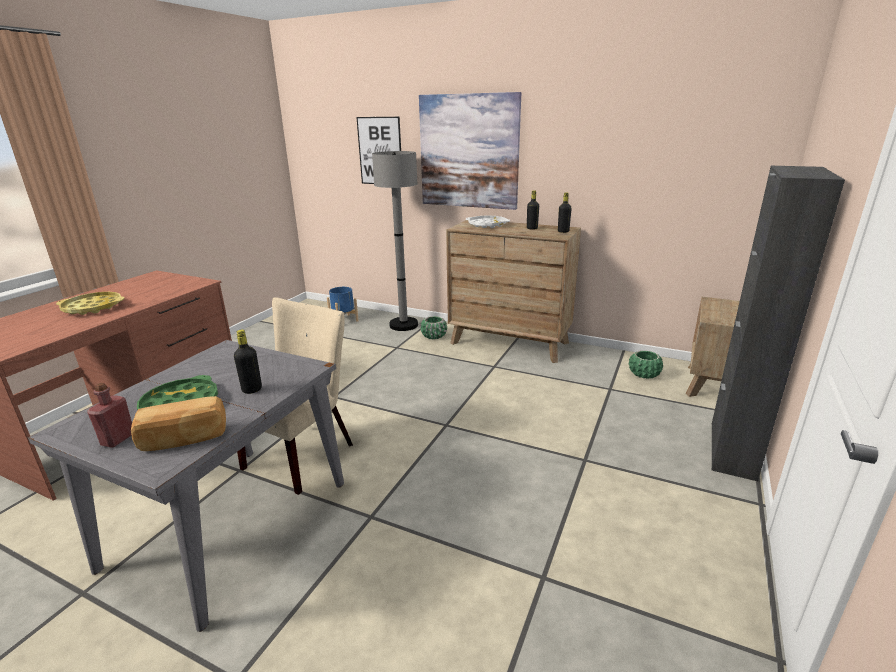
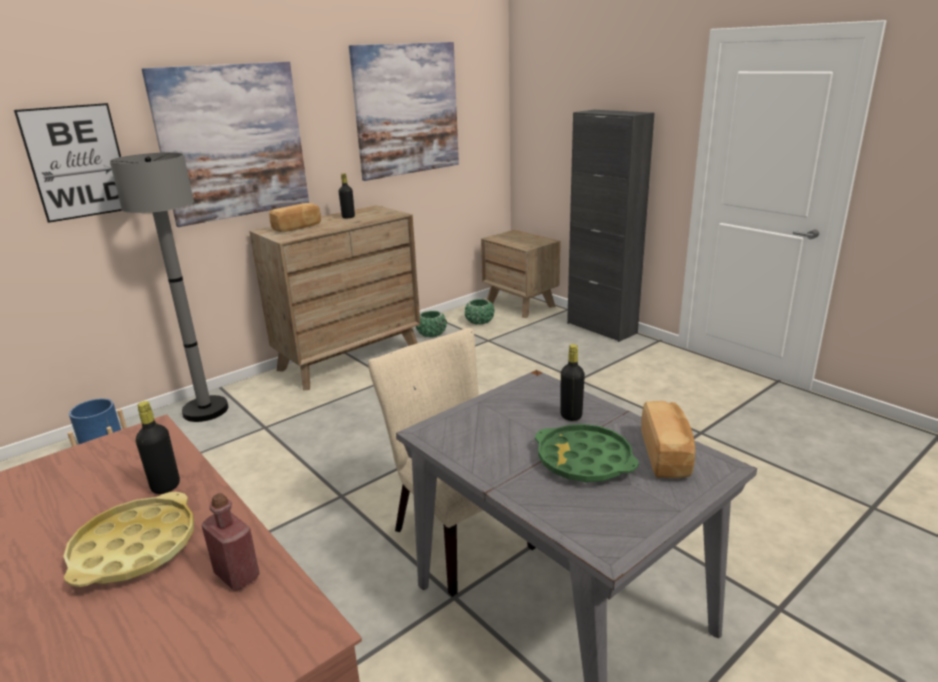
camera: 65 degrees left, 0 degrees up
(118, 439) = (651, 499): red bottle -> red bottle (237, 575)
(434, 336) = (271, 396): green planter -> green planter (432, 334)
(487, 225) = (297, 227): white tray -> bread
(563, 231) = (381, 211): black bottle -> black bottle (166, 486)
(636, 143) = (407, 110): none -> picture

